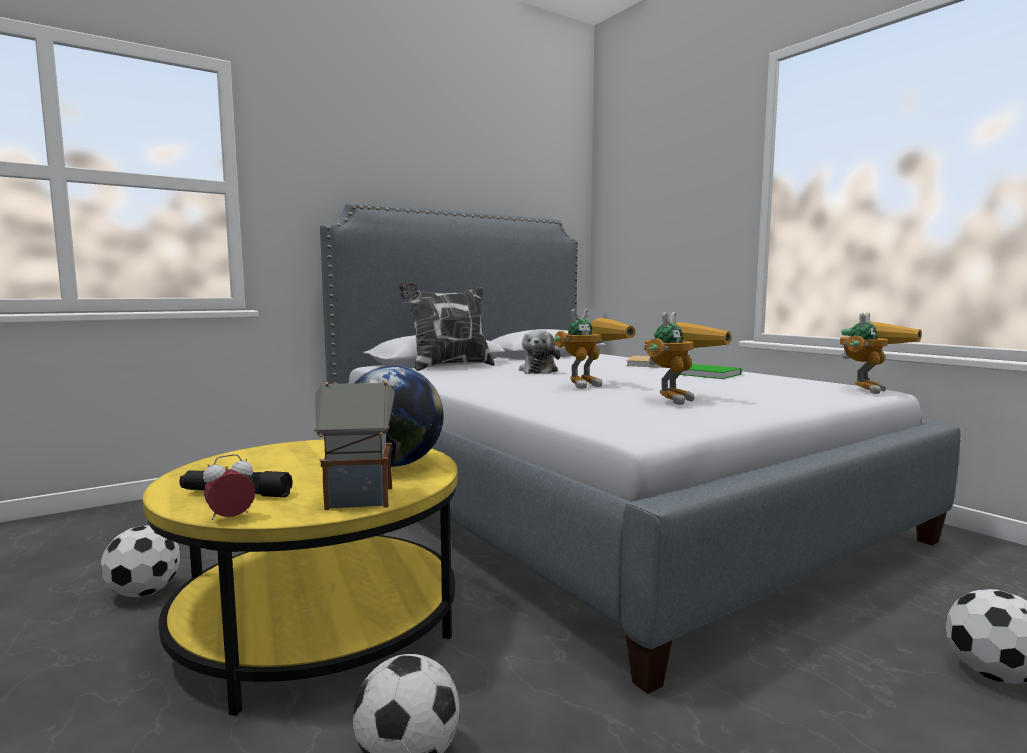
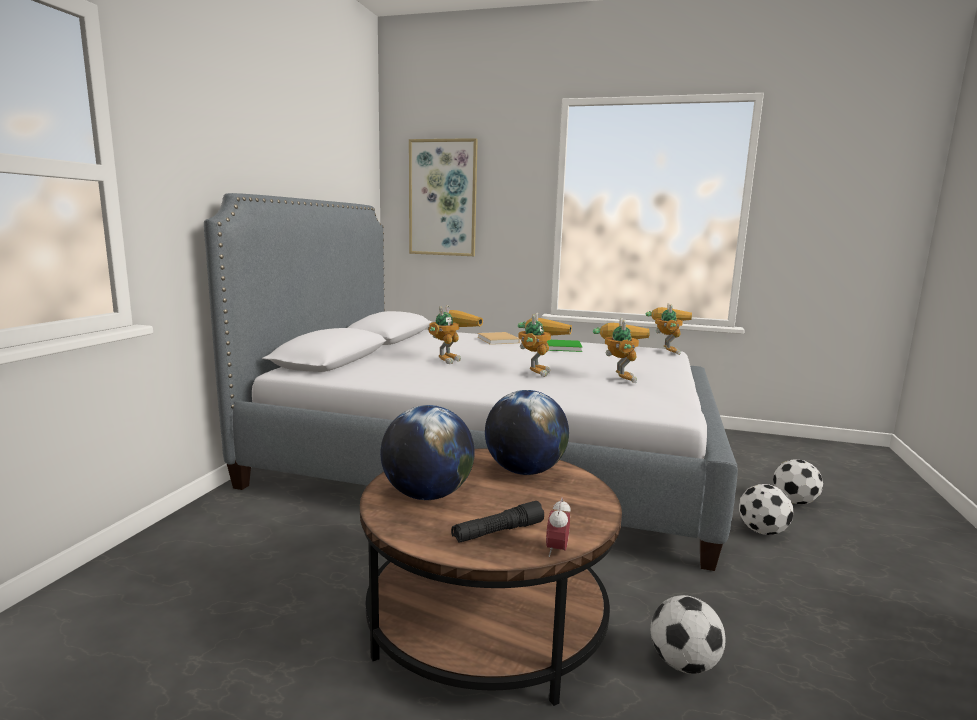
camera: 40 degrees left, 5 degrees up
(143, 592) = (284, 672): football -> football (762, 531)
(271, 460) = (427, 495): none -> globe
(318, 623) = (487, 620): yellow coffee table -> brown coffee table
(357, 498) = (582, 505): toy house -> none
(448, 367) = (362, 363): pillow -> none
(539, 371) = (450, 359): plush toy -> toy robot
(643, 205) = (443, 198): none -> picture

